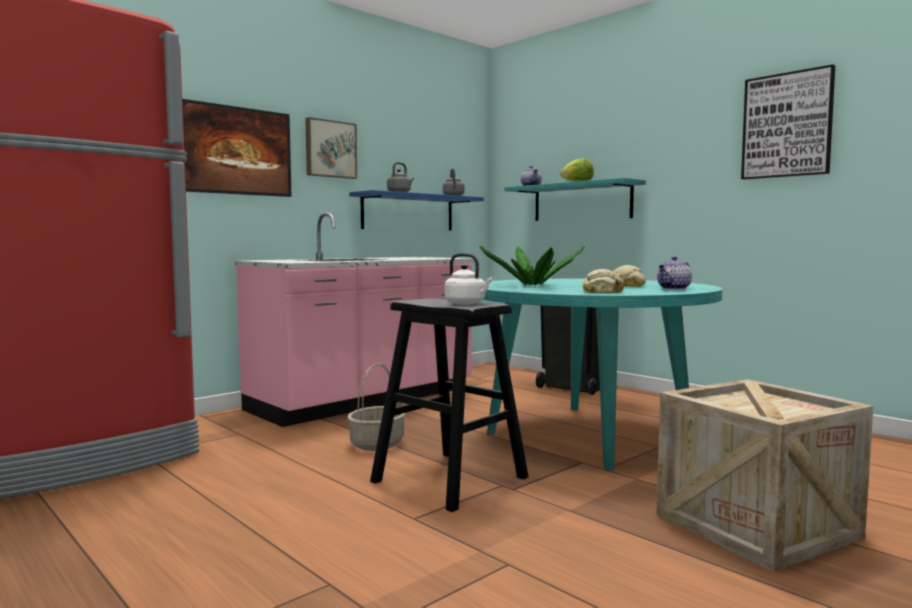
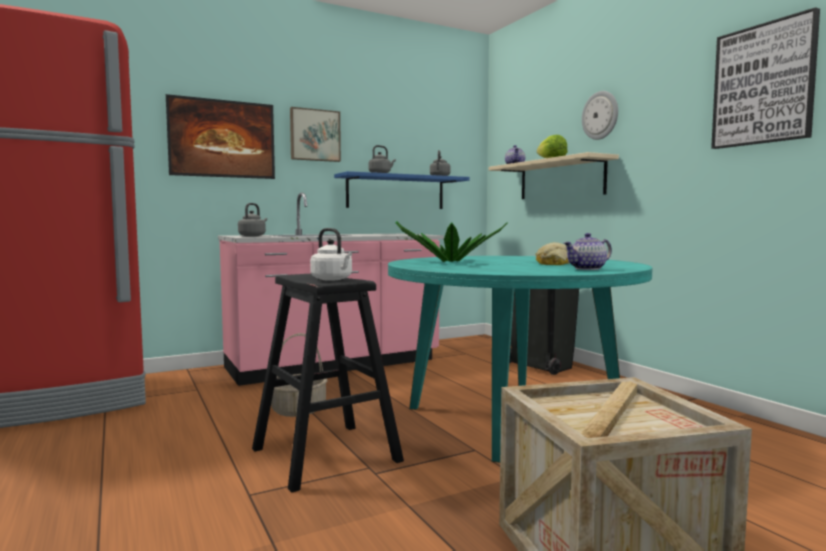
camera: 15 degrees right, 0 degrees up
(289, 261) = (253, 236): none -> grey kettle
(581, 202) = (561, 179): turquoise shelf -> beige shelf
(601, 291) = (496, 269): bread -> none
(625, 141) = (600, 115): none -> wall clock

